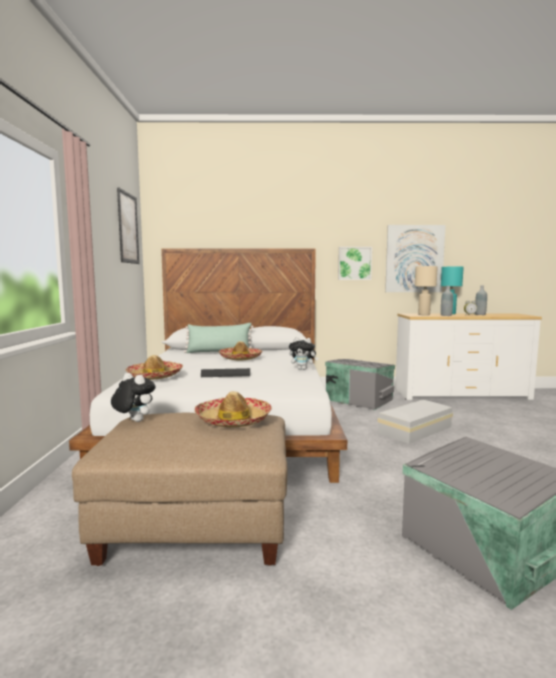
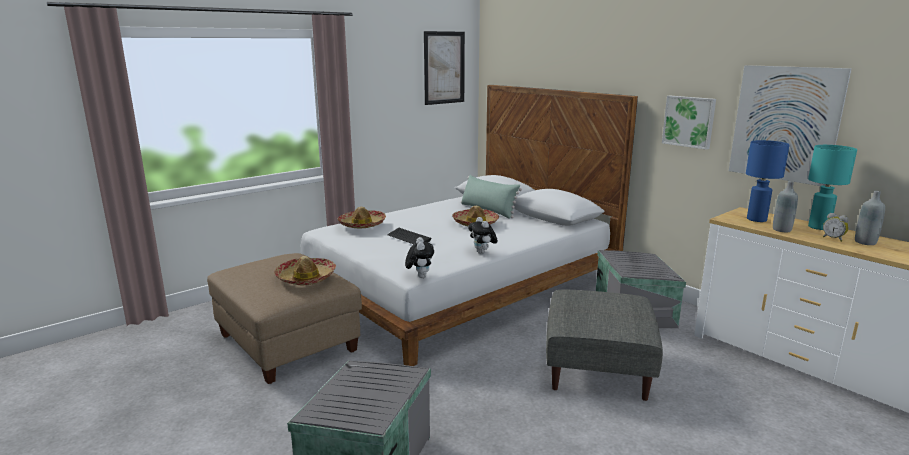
camera: 50 degrees right, 10 degrees up
(134, 421) = (279, 257): plush toy -> plush toy (420, 276)
(416, 430) = (598, 368): white storage box -> grey ottoman
(424, 314) = (757, 219): beige table lamp -> blue table lamp

